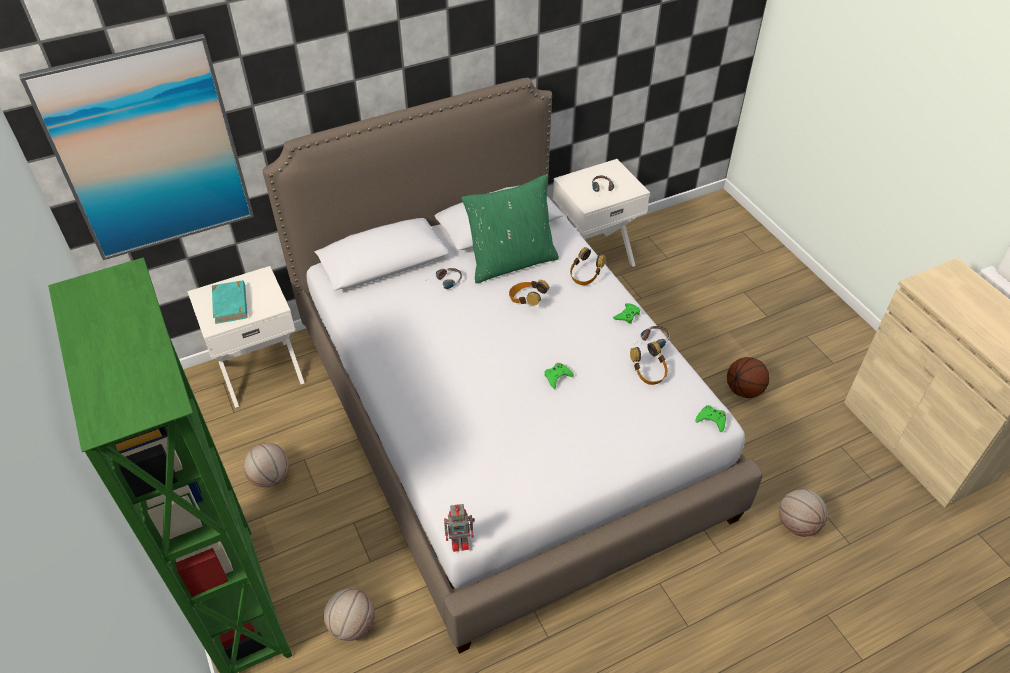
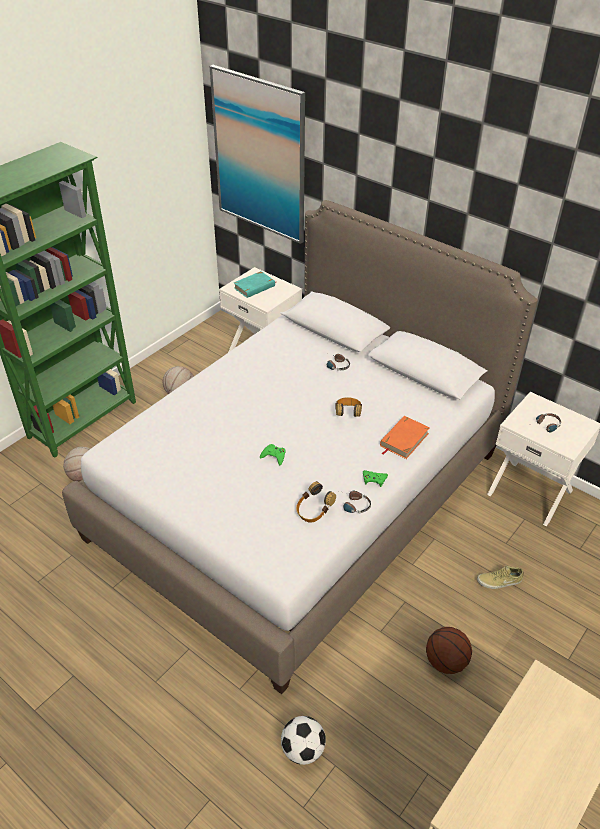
camera: 65 degrees right, 5 degrees down
(461, 541) = (93, 452): toy robot -> none
(511, 262) = (386, 392): green pillow -> none
(585, 276) = (404, 439): headphones -> orange book
(678, 320) = (499, 581): none -> beige shoe
(711, 420) = (282, 569): green game controller -> none
(797, 524) = (303, 750): basketball -> football

